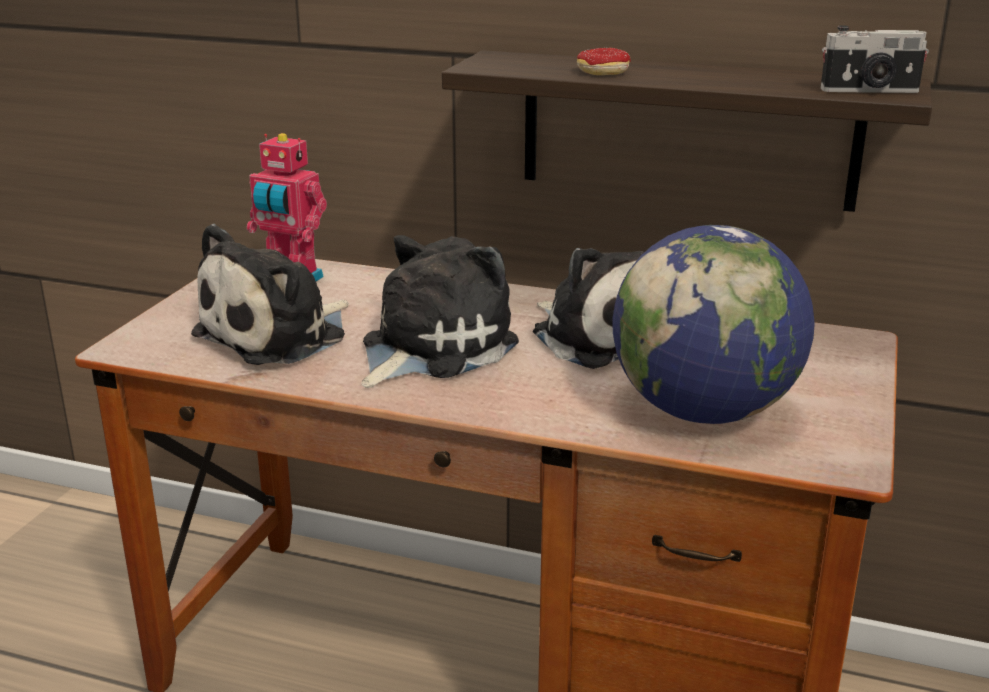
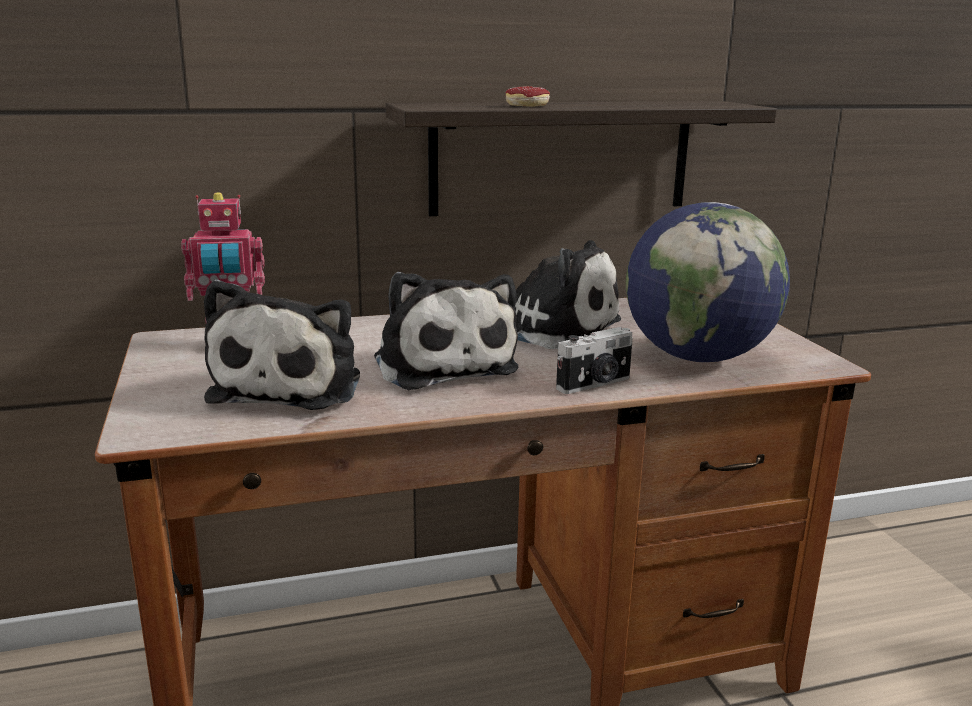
camera: 35 degrees left, 5 degrees down
(431, 348) = (443, 364): plush toy -> plush toy turned 150 degrees clockwise
(870, 91) = (721, 104): camera -> camera (595, 384)

